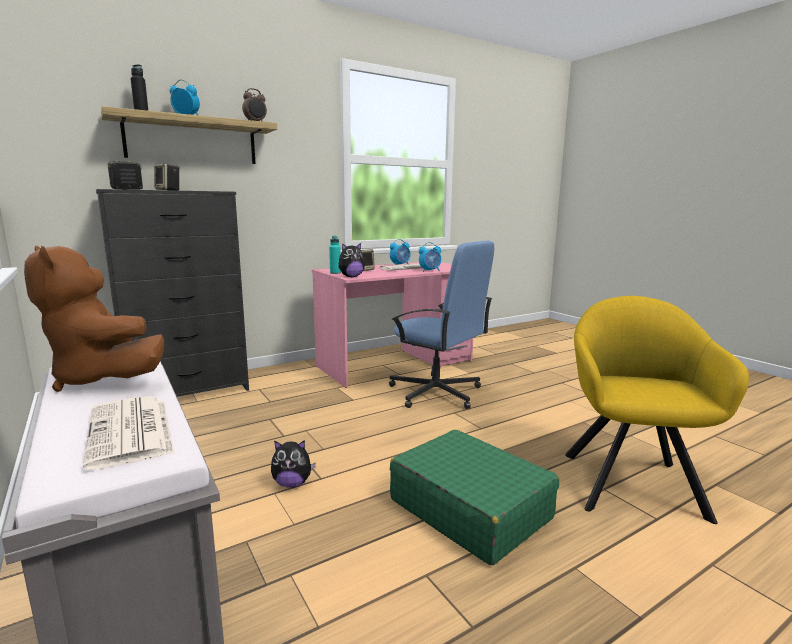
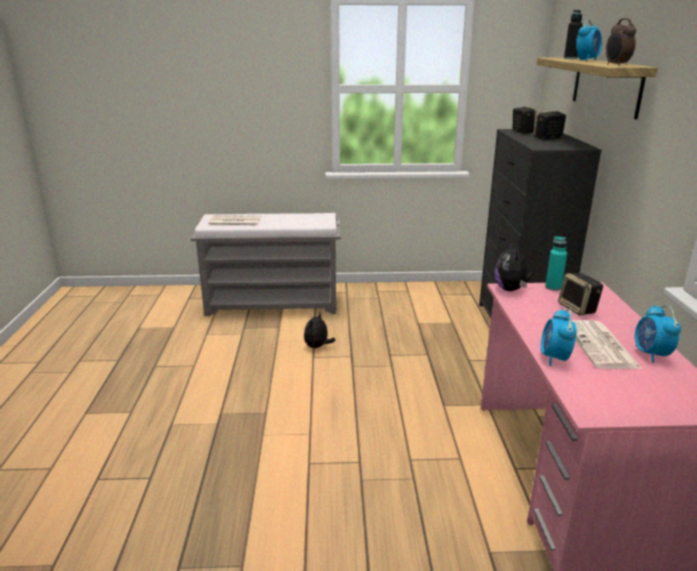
camera: 120 degrees right, 10 degrees up
(103, 379) = (301, 219): brown plush toy -> none
(436, 393) = (425, 473): blue office chair -> none
(469, 508) = (217, 399): green suitcase -> none
(630, 480) = (135, 505): yellow armchair -> none

